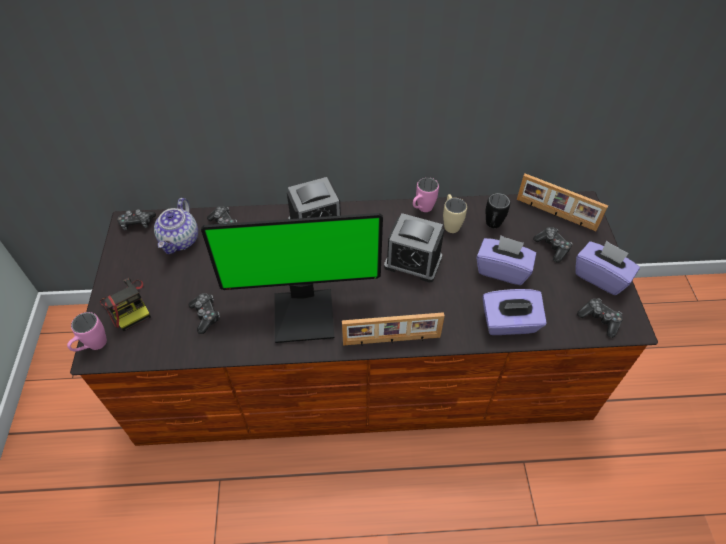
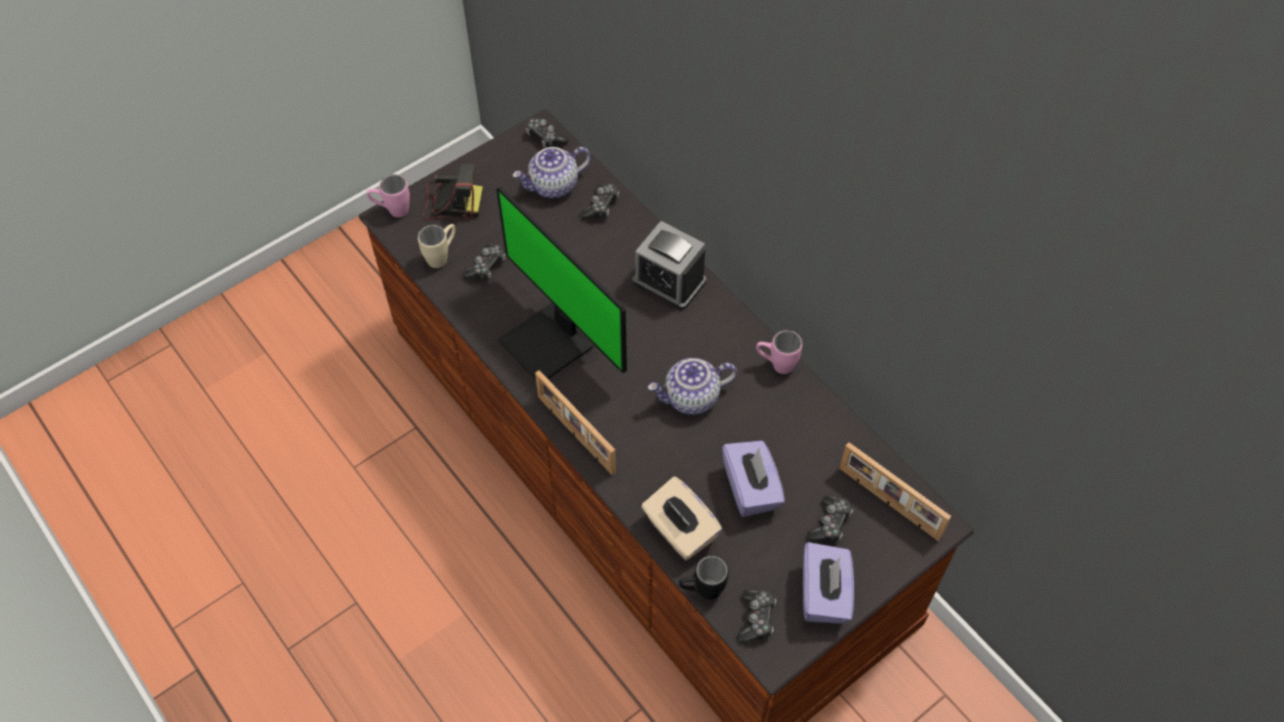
camera: 55 degrees right, 5 degrees up
(128, 306) = (451, 202): camera -> camera turned 105 degrees counterclockwise
(413, 262) = (691, 398): alarm clock -> teapot
(450, 223) = (779, 403): beige mug -> beige mug (442, 256)
(492, 226) = (810, 447): black mug -> black mug (701, 591)
(509, 323) = (680, 531): purple tissue box -> beige tissue box
(555, 215) = (888, 504): picture frame -> picture frame turned 45 degrees counterclockwise

